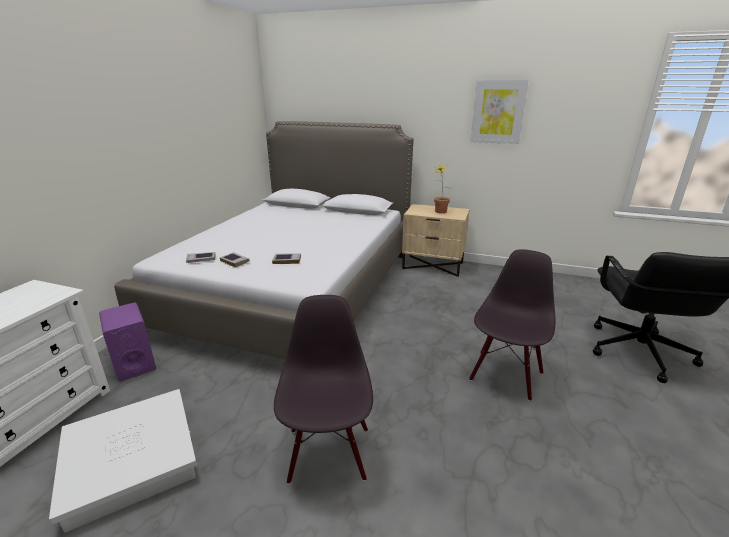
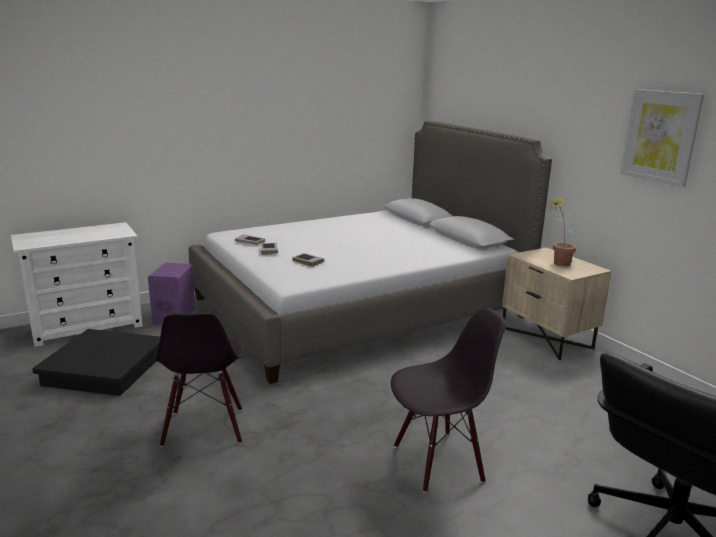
camera: 40 degrees right, 5 degrees down
(131, 460) = (104, 369): white storage box -> black storage box
(328, 453) = (204, 427): black chair -> black chair turned 135 degrees clockwise

